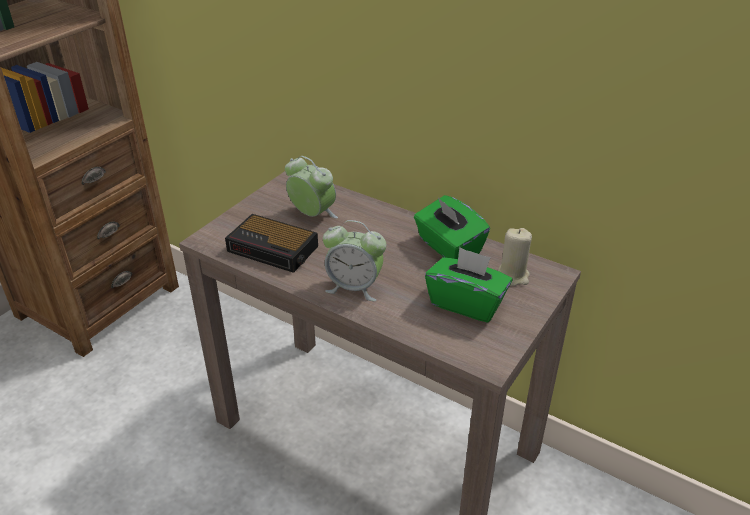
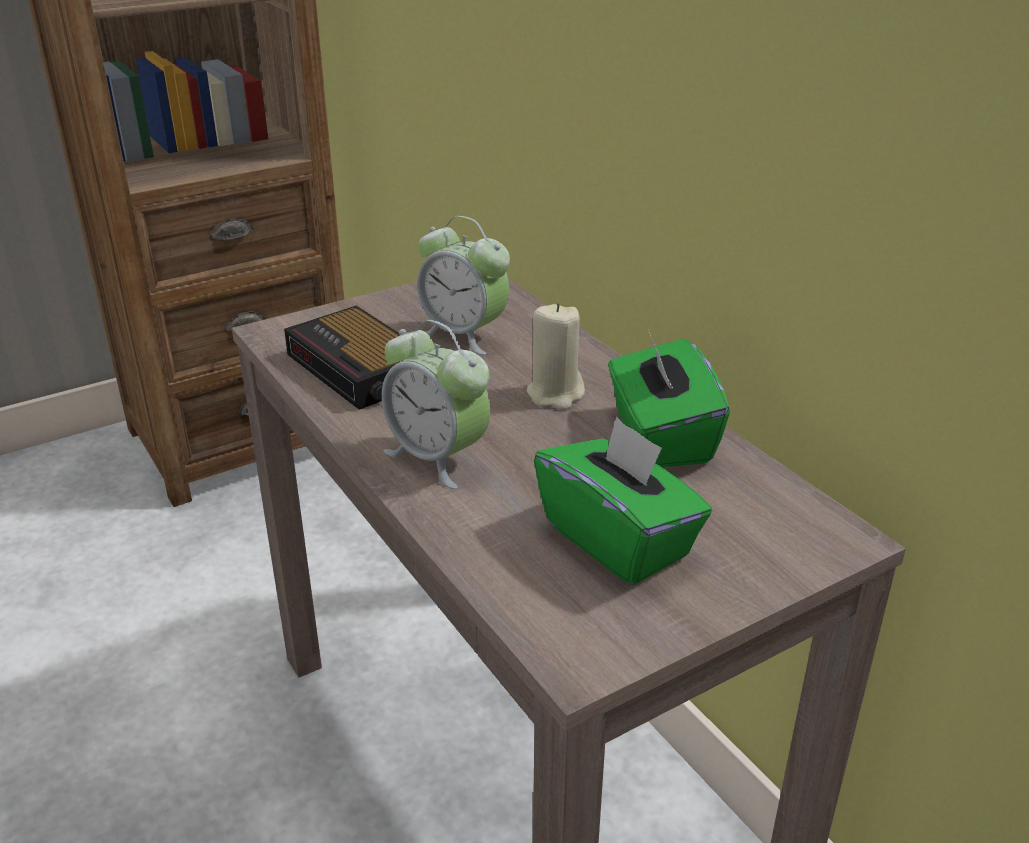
camera: 25 degrees right, 5 degrees down
(312, 215) = (464, 335): alarm clock -> alarm clock turned 150 degrees clockwise
(513, 275) = (750, 518): beige candle -> beige candle (555, 394)

